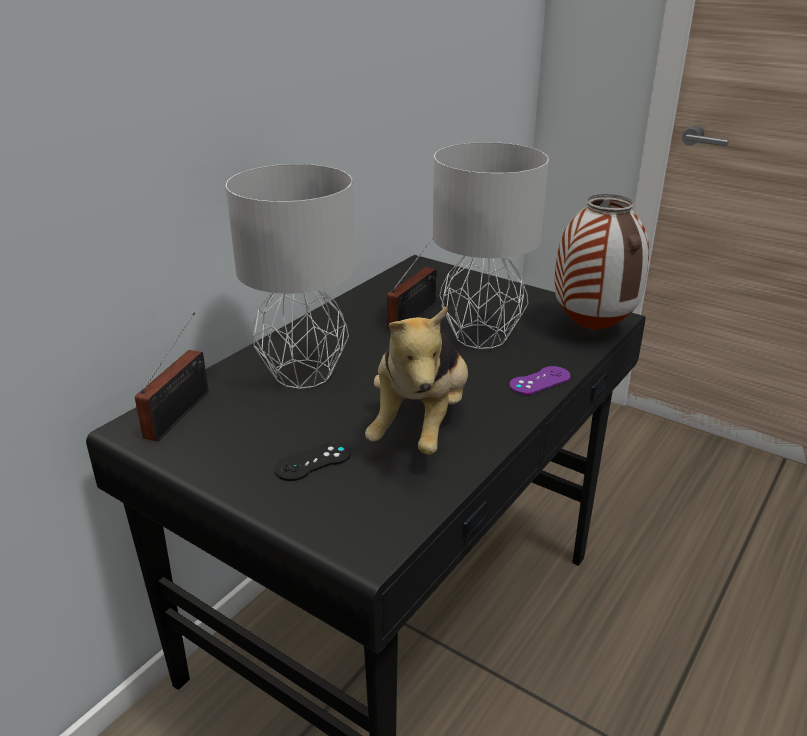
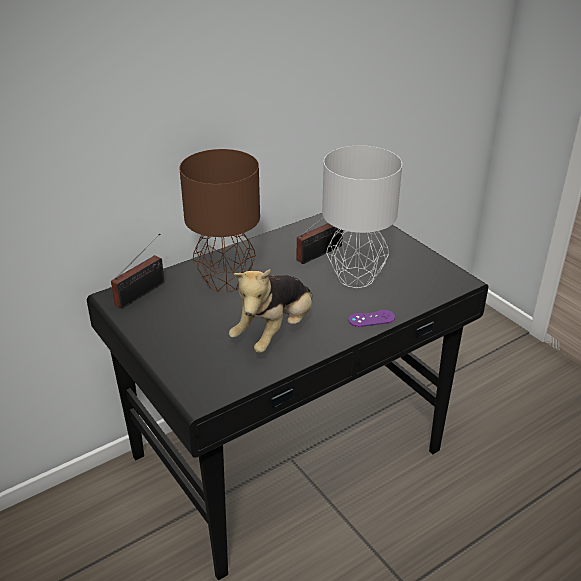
camera: 20 degrees right, 5 degrees up
(302, 375) = (224, 282): grey table lamp -> brown table lamp
(313, 461) = (199, 341): black game controller -> none
(590, 329) = (436, 287): vase -> none

